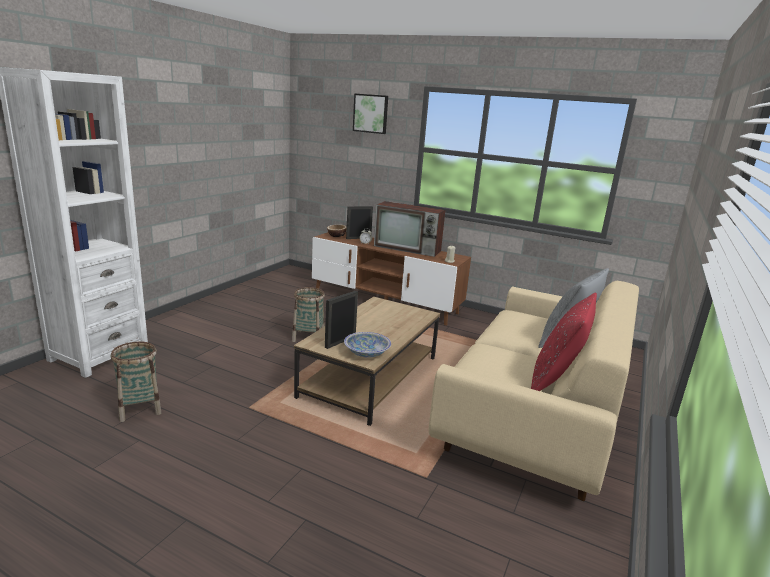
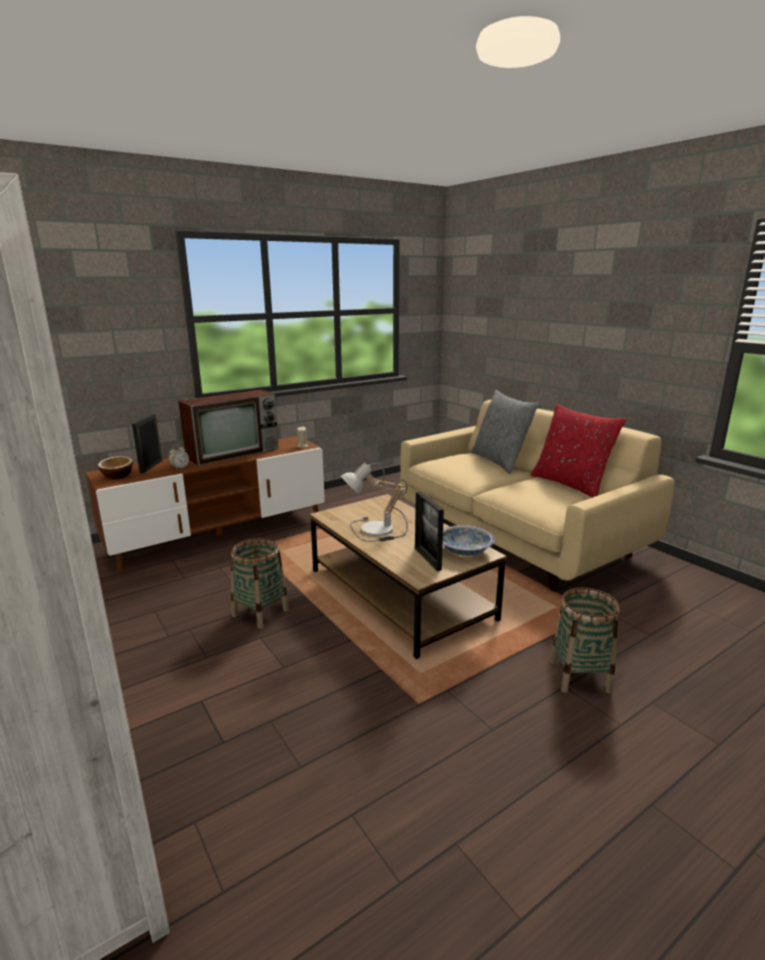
camera: 60 degrees left, 0 degrees up
(139, 408) = (356, 836): basket -> basket (580, 676)
(367, 319) = (375, 531): none -> table lamp
(371, 113) = (92, 276): picture -> none

